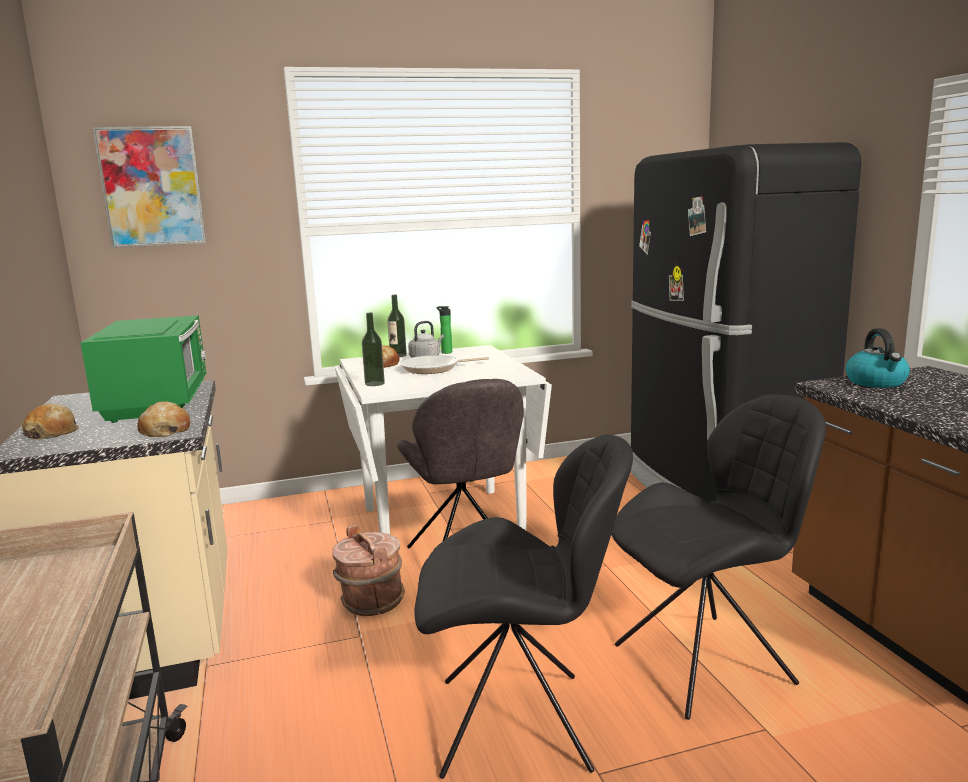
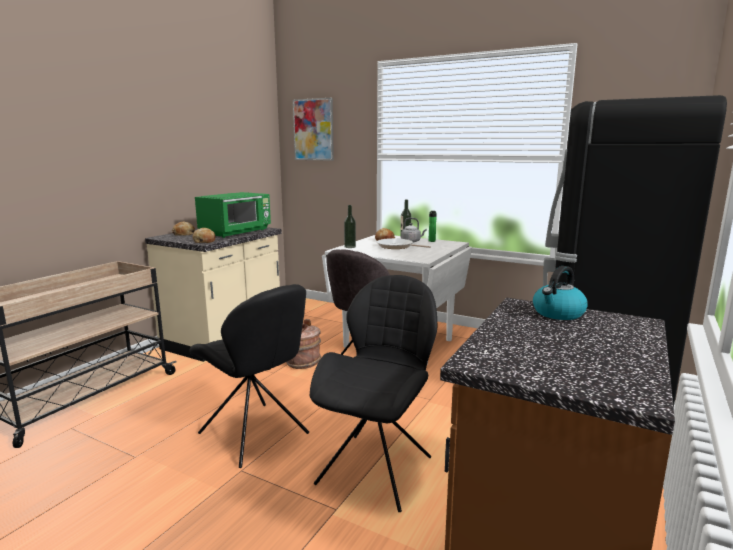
camera: 45 degrees right, 0 degrees up
(708, 662) = (377, 467): black chair -> black chair turned 90 degrees counterclockwise

